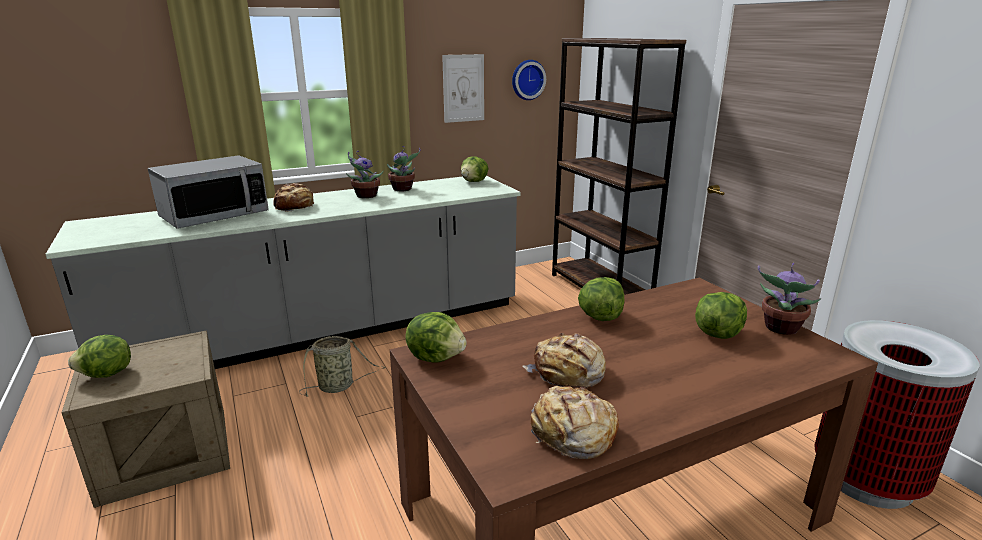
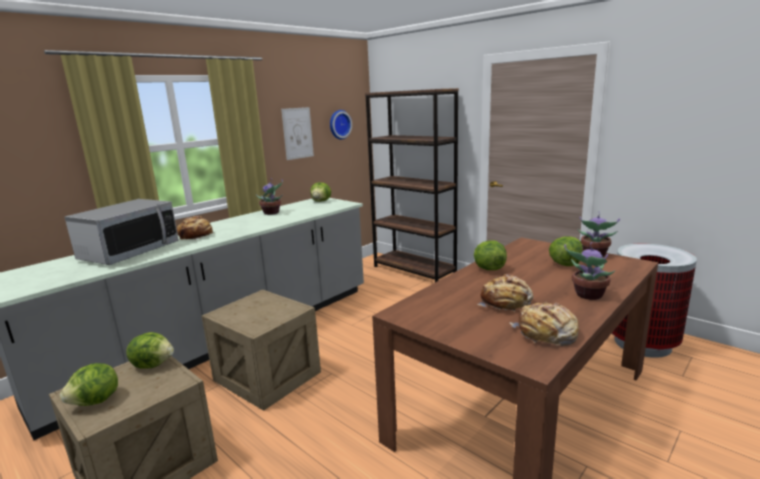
camera: 20 degrees left, 5 degrees down
(338, 386) = (267, 376): basket -> crate
(365, 196) = (247, 221): potted plant -> potted plant (587, 295)
(436, 357) = (411, 312): lettuce -> lettuce (153, 364)

